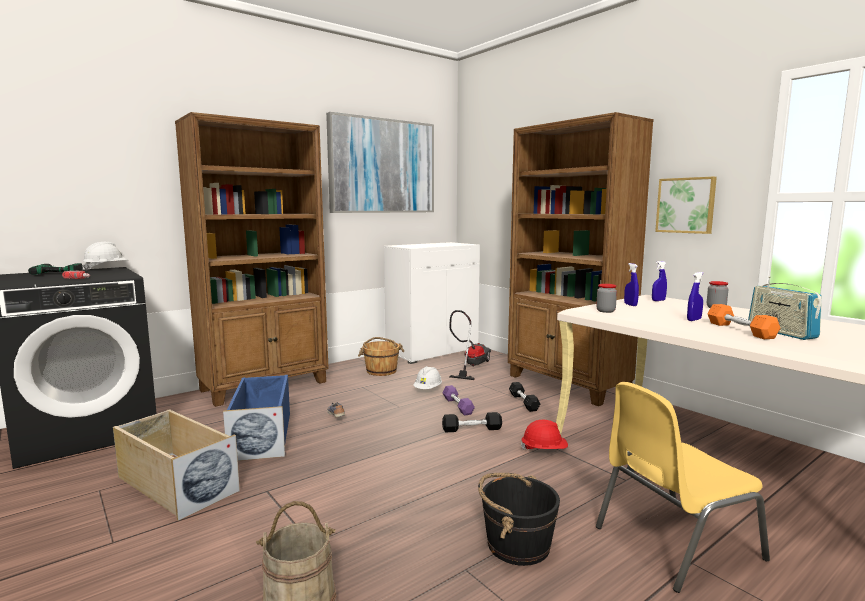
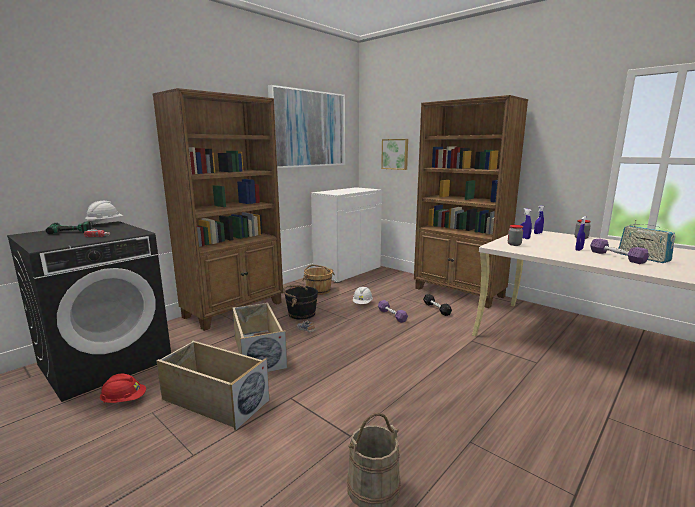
camera: 10 degrees left, 5 degrees up
(262, 435) = (258, 352): blue storage box -> beige storage box
(470, 366) = (382, 282): vacuum cleaner -> none
(471, 429) = (412, 333): black dumbbell -> none
(517, 544) = (493, 418): black bucket -> black bucket (301, 313)
(544, 450) = (471, 345): red hard hat -> red hard hat (124, 400)
(673, 542) = (590, 404): yellow chair -> none
(686, 205) = (551, 163): picture -> picture (395, 154)
(740, 330) = (616, 257): orange dumbbell -> purple dumbbell

